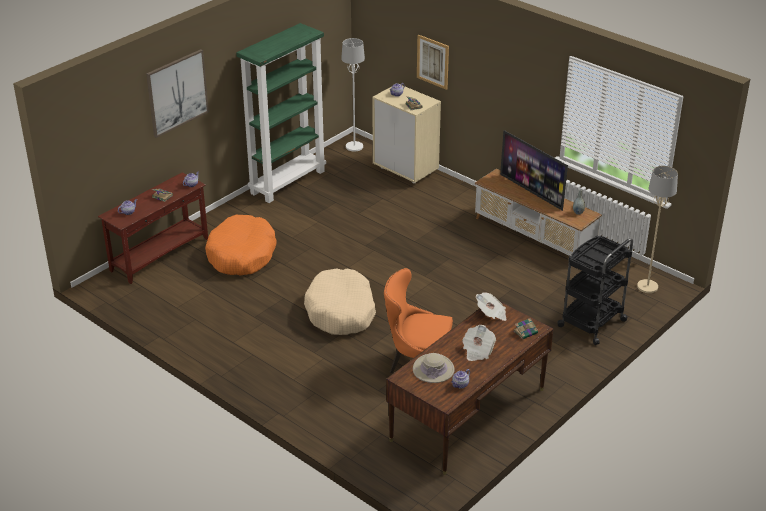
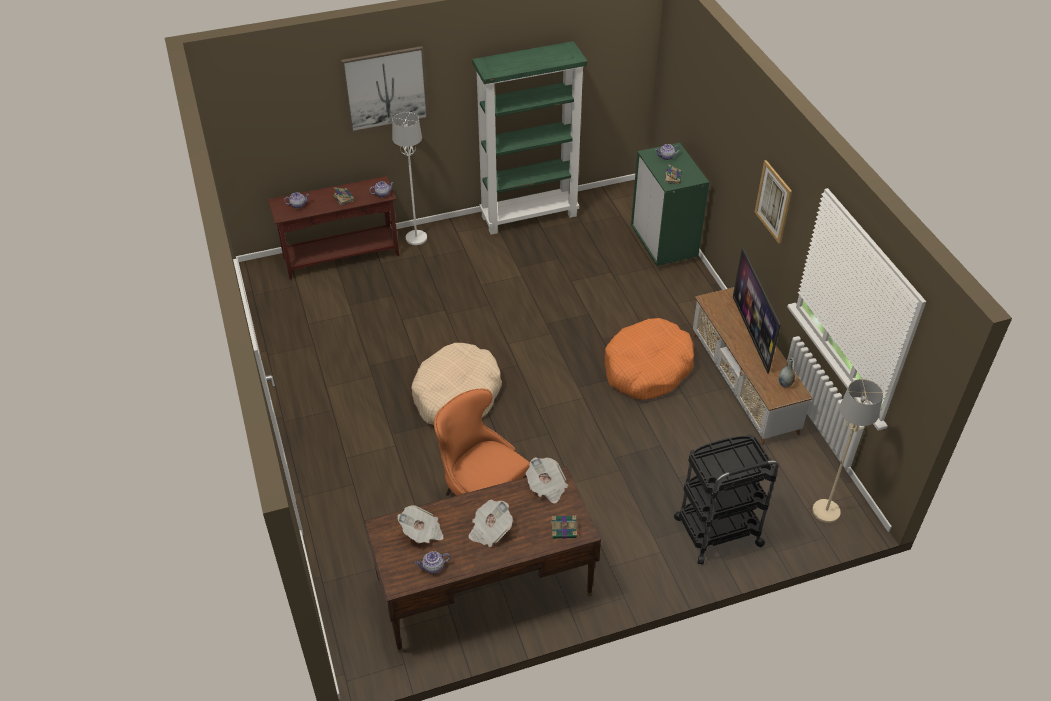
camera: 30 degrees right, 10 degrees up
(241, 255) = (415, 286): orange dog bed -> orange dog bed (647, 368)
(354, 147) = (631, 197): white floor lamp -> white floor lamp (416, 238)
(406, 170) = (664, 245): beige cabinet -> green cabinet
(433, 61) = (711, 132): picture -> picture (773, 201)
(433, 369) = (422, 532): beige hat -> newspaper

